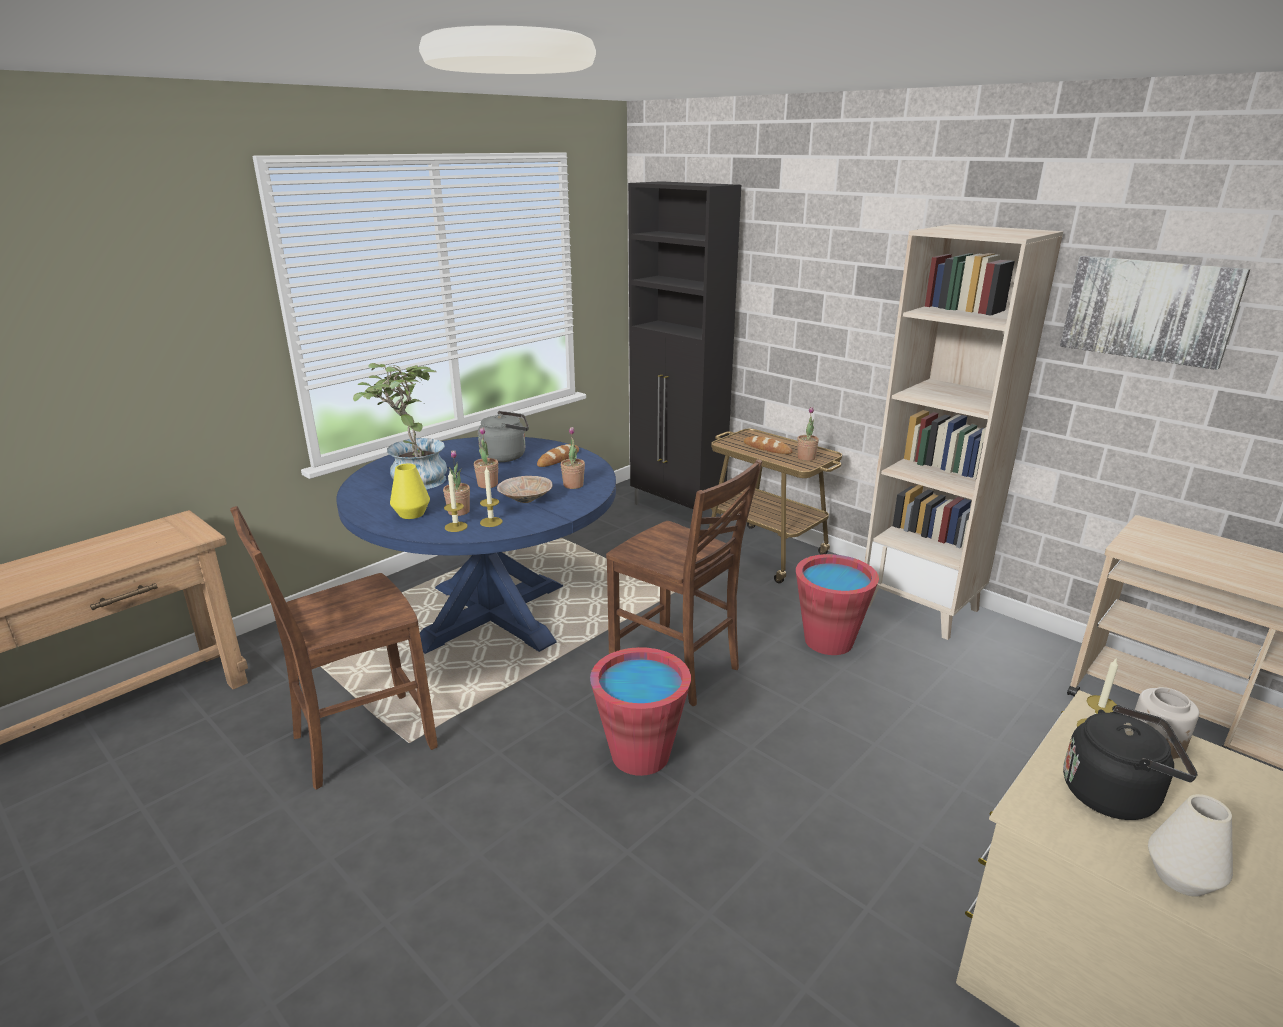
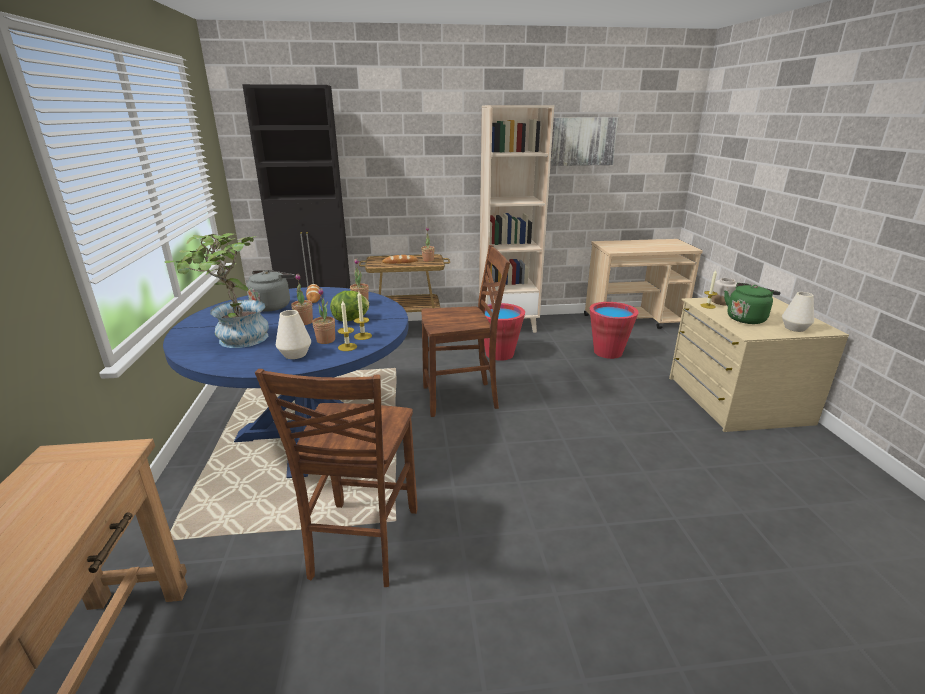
camera: 50 degrees left, 0 degrees up
(412, 514) = (295, 354): yellow vase -> white vase
(525, 499) = (351, 319): beige bowl -> lettuce
(640, 754) = (515, 440): red bucket -> red bucket (608, 352)
(1115, 794) = (746, 318): black kettle -> green kettle

